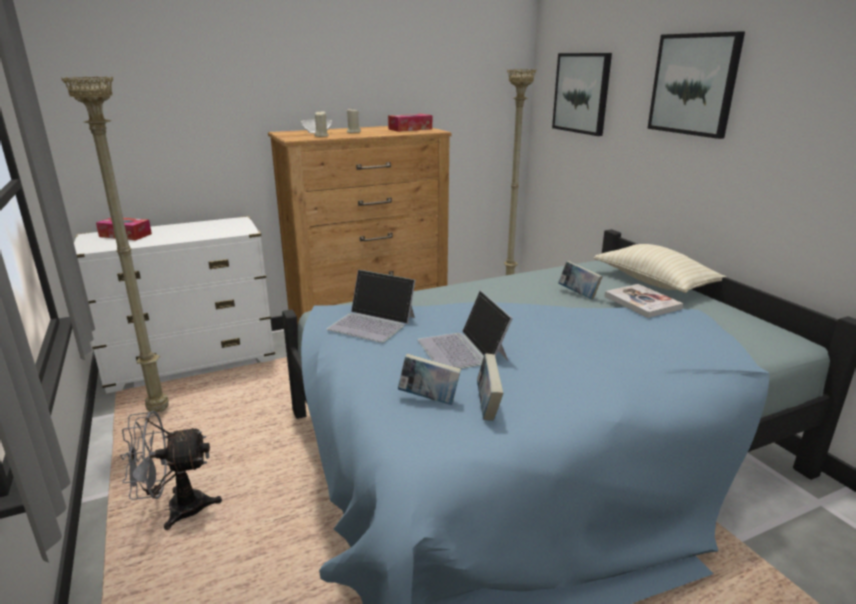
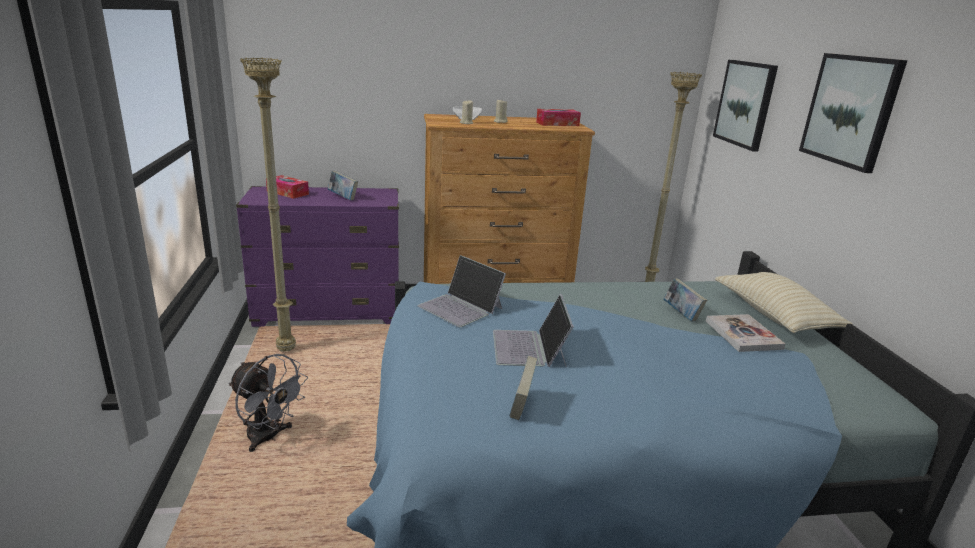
camera: 15 degrees right, 0 degrees up
(176, 509) = (269, 437): grey fan -> grey fan turned 150 degrees counterclockwise
(192, 362) = (329, 312): white dresser -> purple dresser
(429, 399) = (472, 388): book -> book (343, 197)

